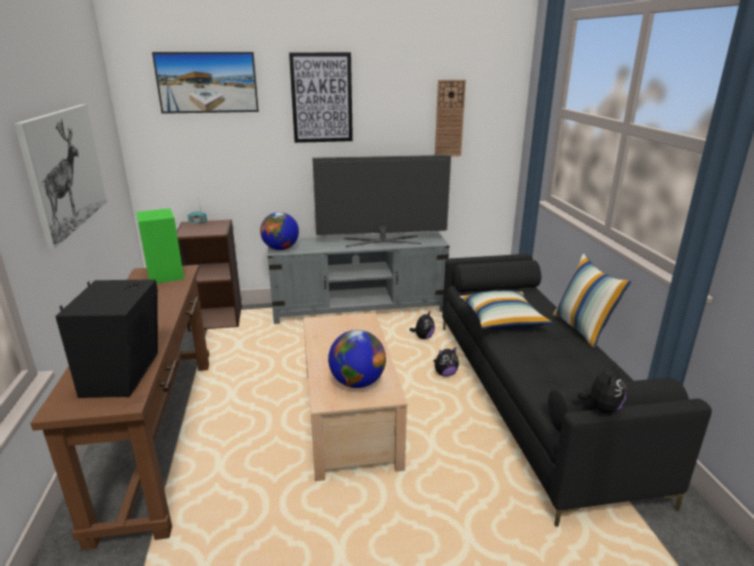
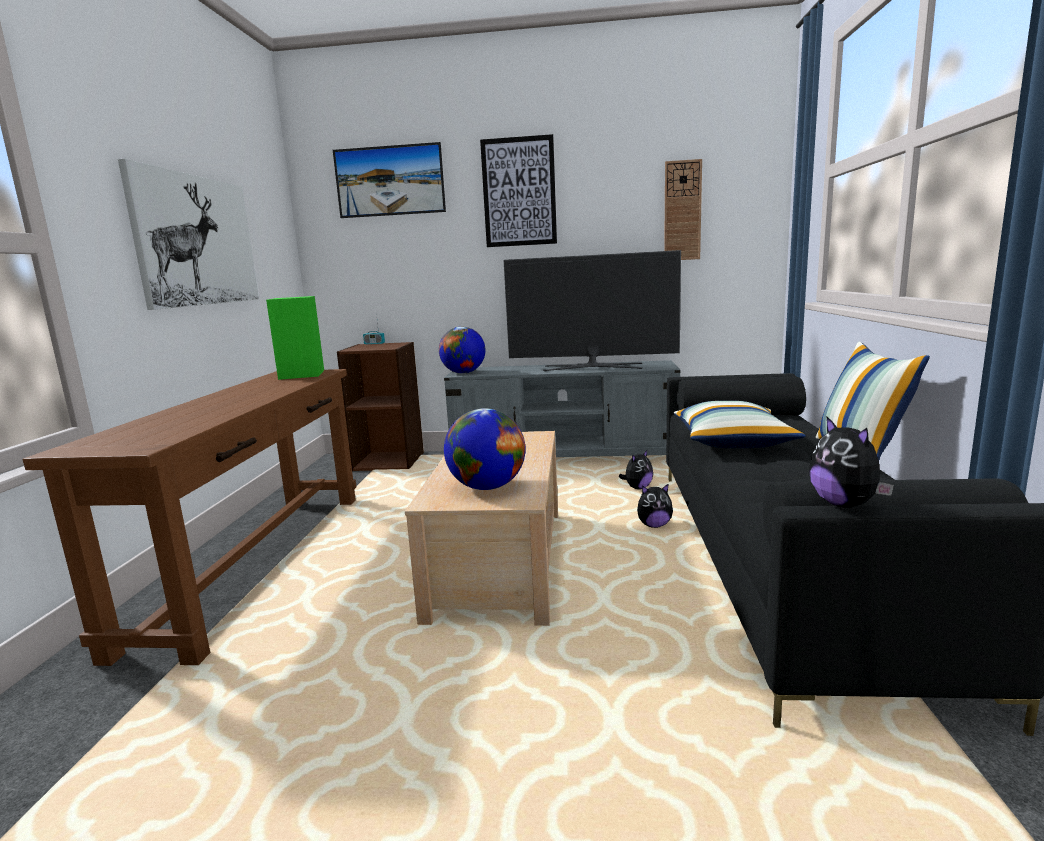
camera: 15 degrees right, 10 degrees down
(126, 373) = (171, 430): black speaker -> none
(601, 409) = (844, 504): plush toy -> plush toy turned 120 degrees clockwise

